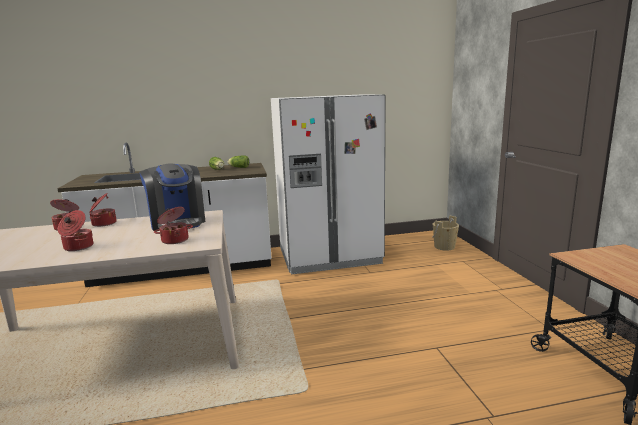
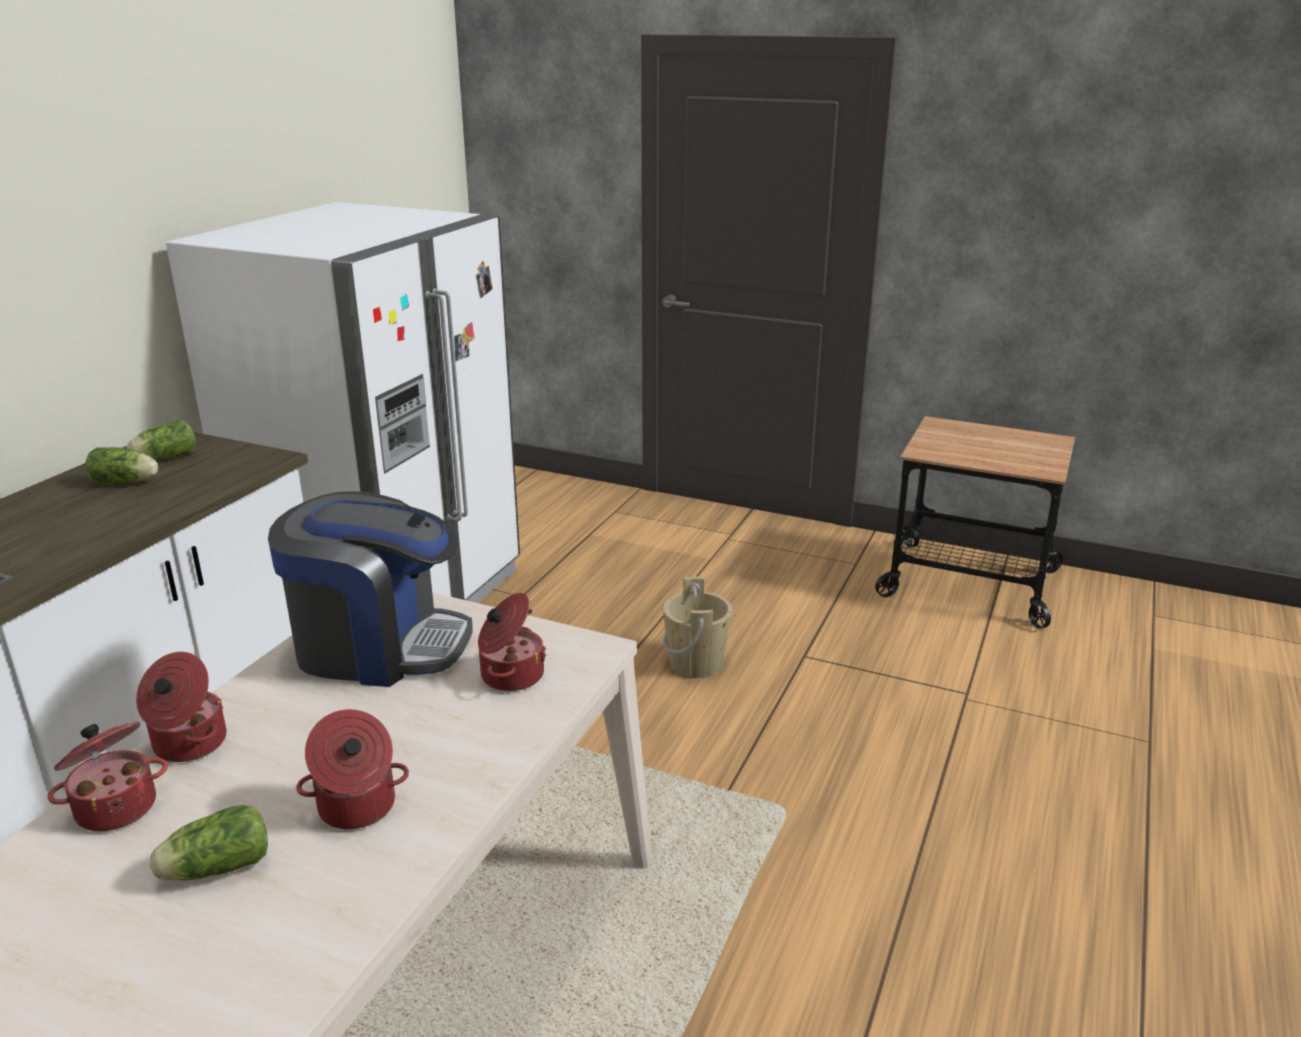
camera: 55 degrees left, 10 degrees up
(40, 244) = (214, 869): none -> lettuce
(444, 247) = (547, 496): beige bucket -> beige bucket (696, 663)

